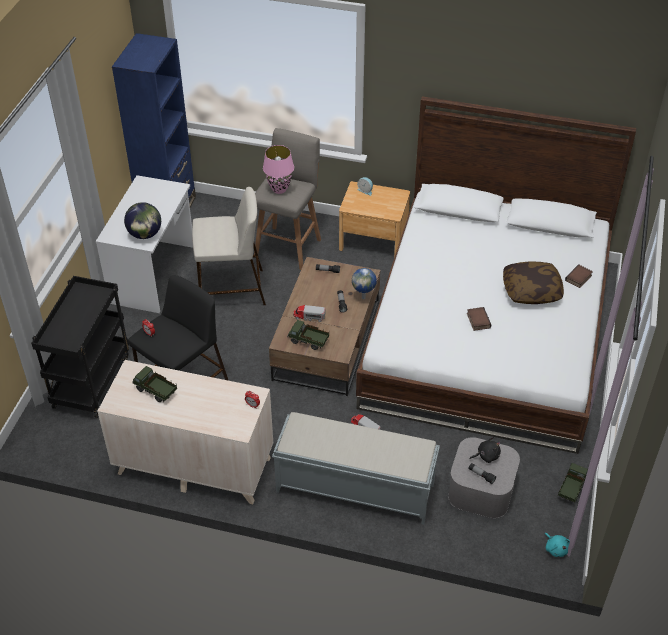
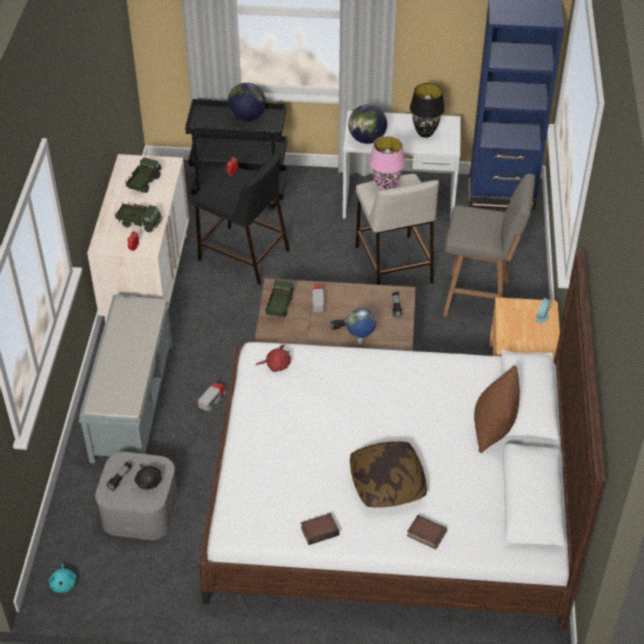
camera: 80 degrees right, 0 degrees up
(75, 309) = (247, 117): none -> globe
(151, 198) = (425, 133): none -> black table lamp
(279, 189) = (475, 222): pink table lamp -> pink table lamp (386, 187)
(401, 338) = (276, 365): none -> red plush toy
(477, 320) = (319, 431): book -> book (320, 530)
(484, 229) = (493, 428): none -> brown pillow
(556, 548) = (64, 583): turquoise plush toy -> turquoise plush toy turned 60 degrees counterclockwise
(571, 489) = (149, 597): toy truck -> toy truck (139, 223)

